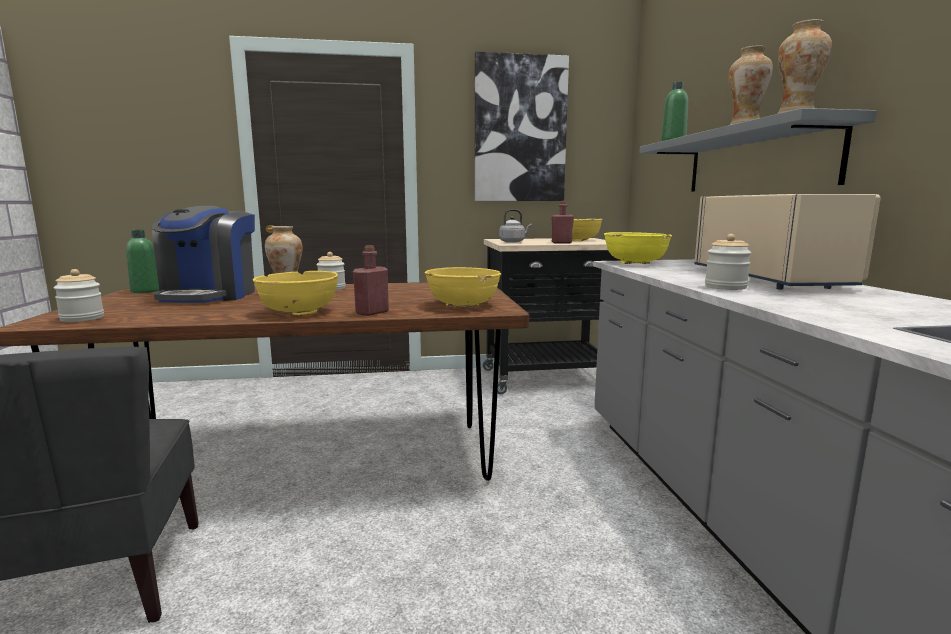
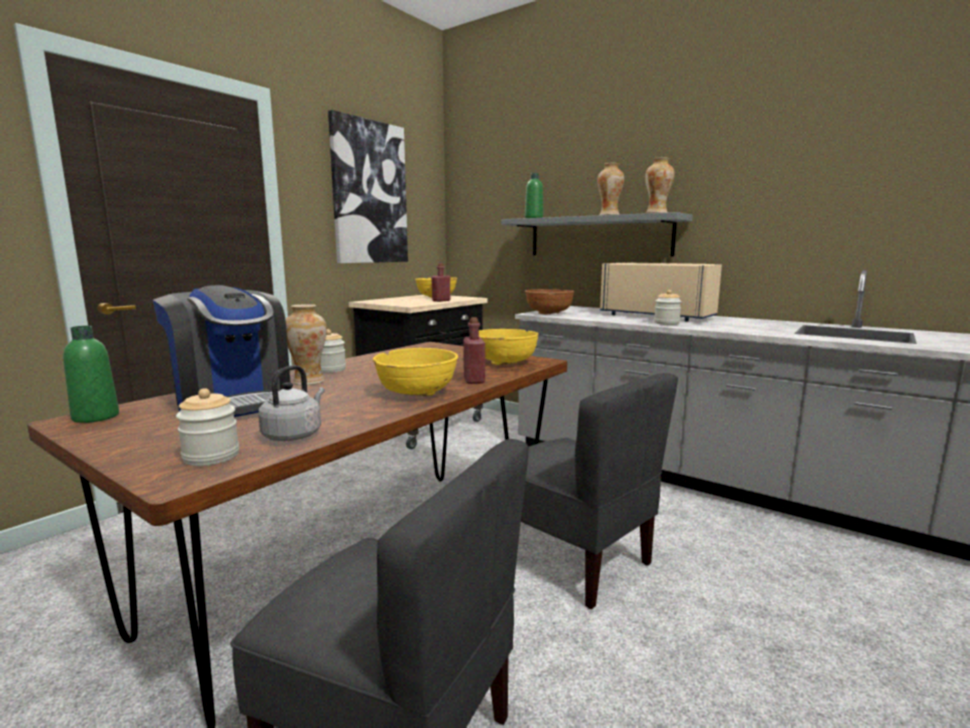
camera: 45 degrees left, 0 degrees up
(435, 550) = (574, 561): none -> grey chair
(513, 242) = (398, 303): grey kettle -> grey kettle (294, 435)
(635, 263) = (548, 313): yellow bowl -> brown bowl

